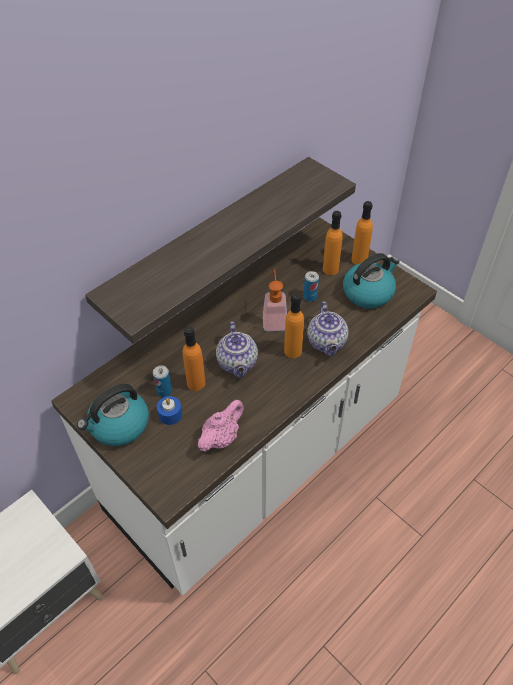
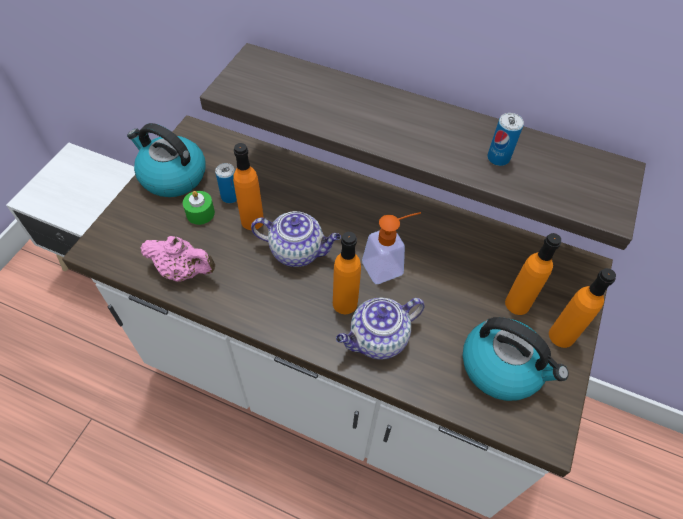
camera: 65 degrees right, 5 degrees up
(170, 414) = (200, 213): blue candle -> green candle
(238, 363) = (298, 251): teapot -> teapot turned 135 degrees counterclockwise
(310, 297) = (450, 294): can -> can (498, 158)

